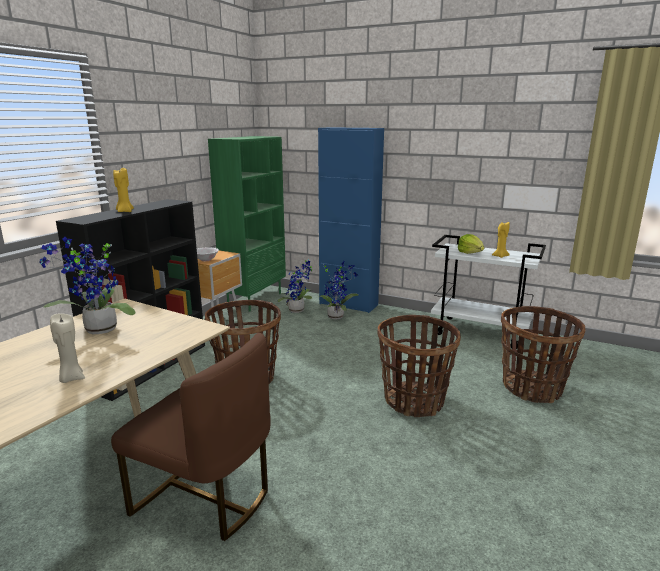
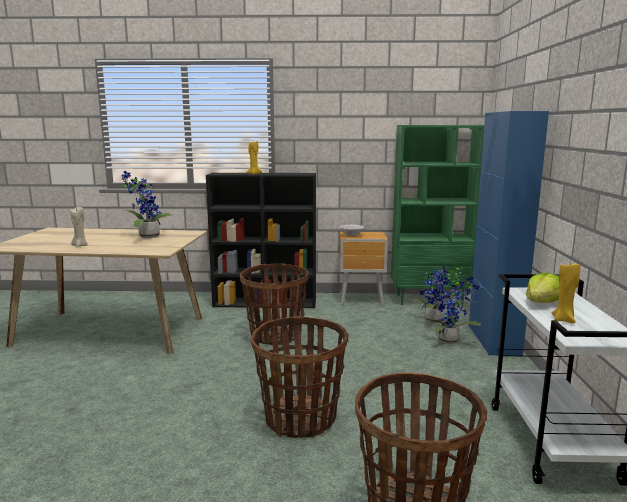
camera: 65 degrees right, 5 degrees down
(205, 498) = (116, 363): brown chair -> none

